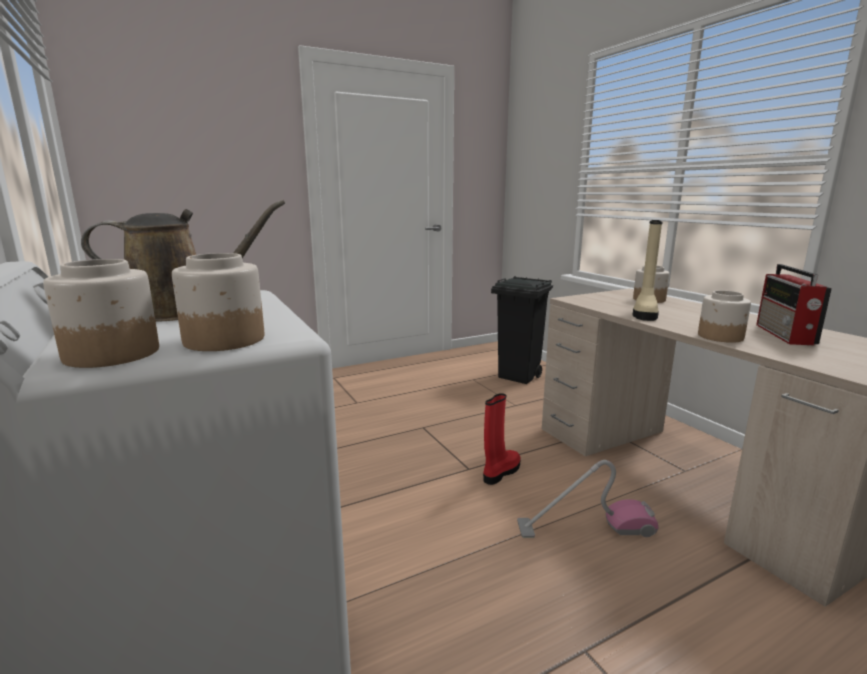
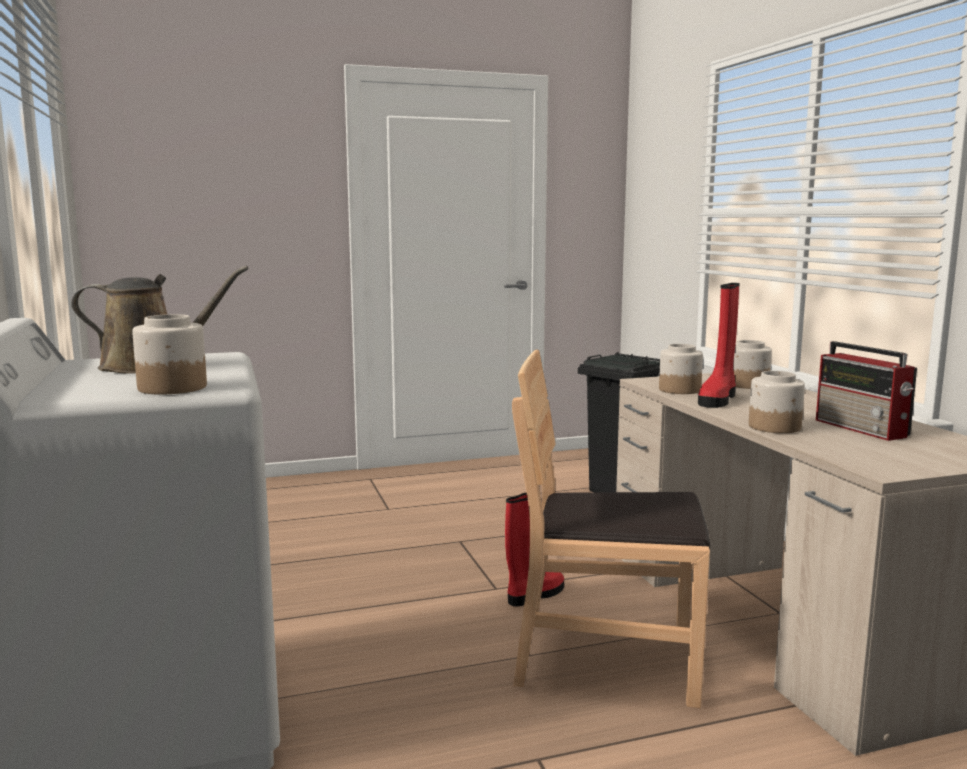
camera: 10 degrees right, 5 degrees down
(111, 354) = (81, 393): jar -> jar (679, 390)
(585, 528) = (607, 657): vacuum cleaner -> brown chair
(644, 313) = (718, 399): beige boot -> red boot
(785, 335) = (862, 429): radio -> radio turned 45 degrees counterclockwise

